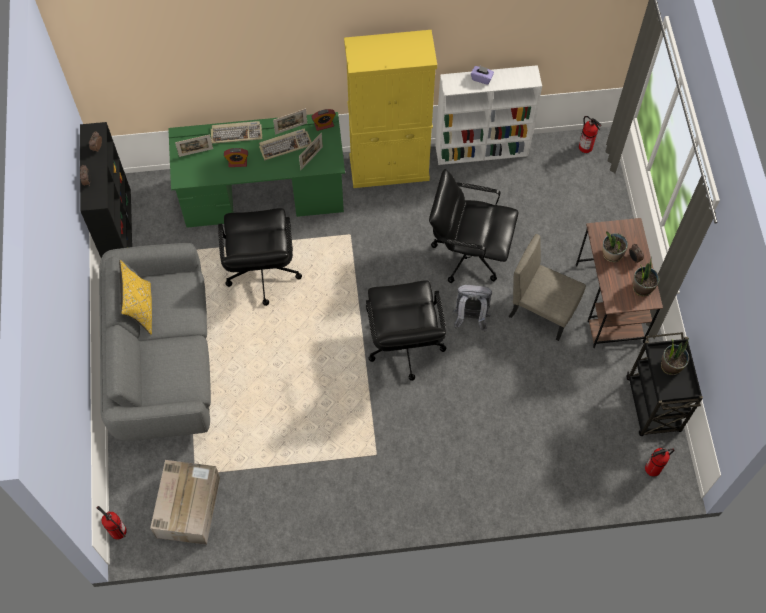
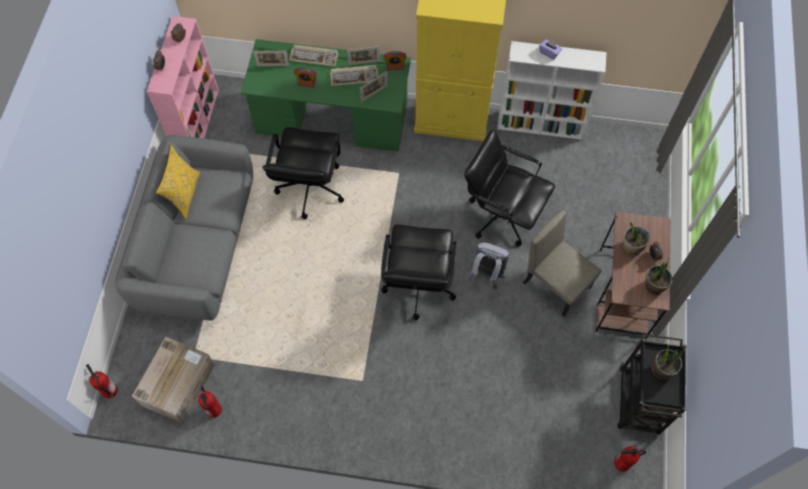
camera: 15 degrees right, 0 degrees up
(119, 230) = (197, 122): black bookcase -> pink bookcase
(586, 147) = (639, 143): fire extinguisher -> fire extinguisher (214, 410)

